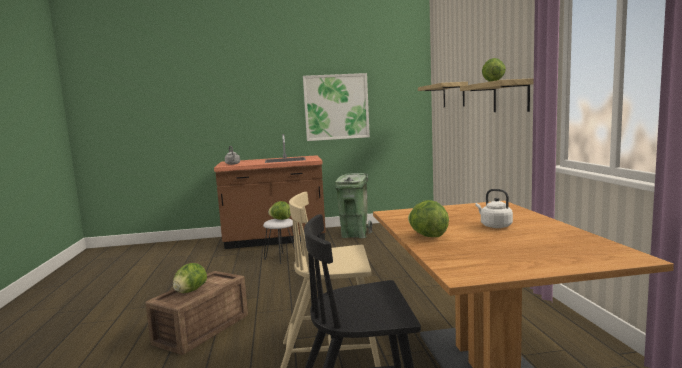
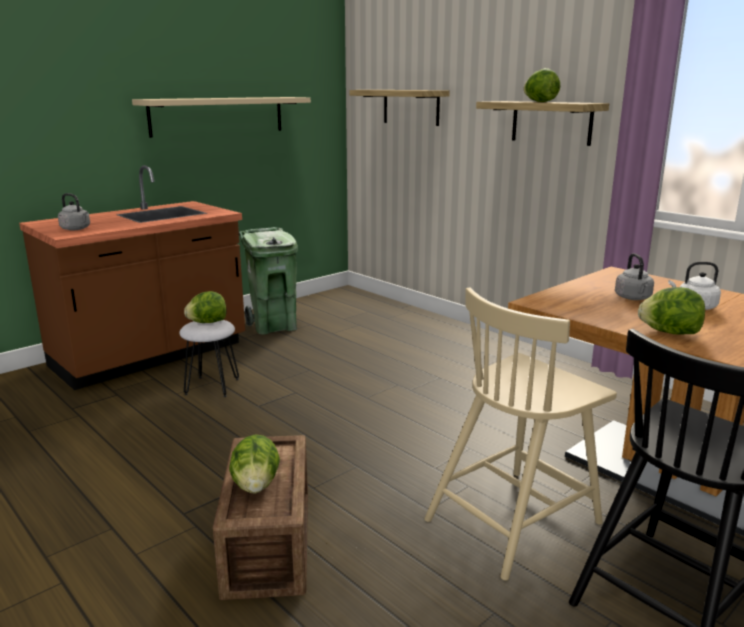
camera: 35 degrees left, 10 degrees up
(336, 107) = (218, 116): picture -> beige shelf
(462, 217) = (633, 298): none -> grey kettle

